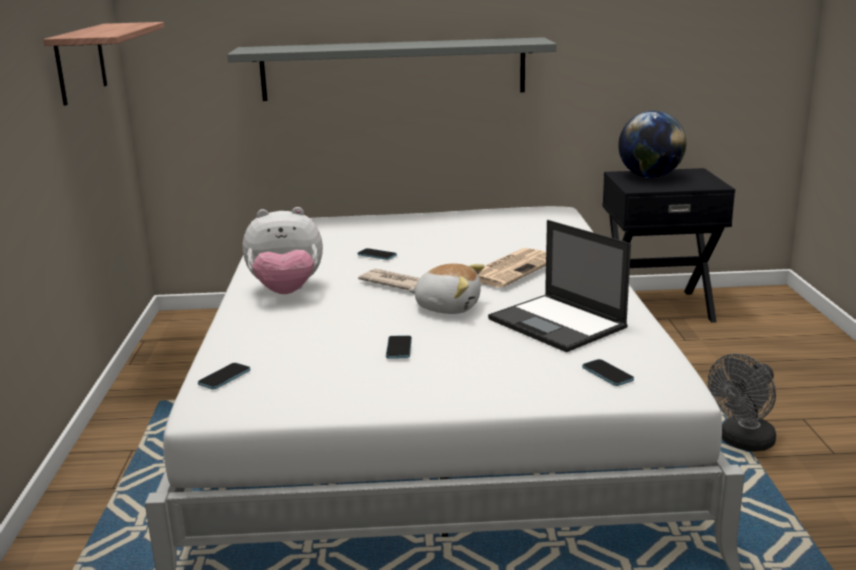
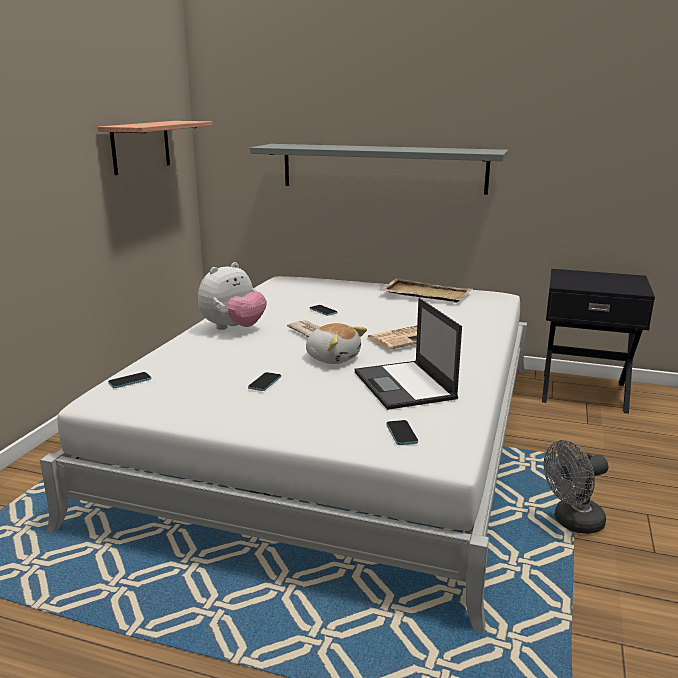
camera: 20 degrees right, 0 degrees up
(286, 292) = (233, 328): plush toy -> plush toy turned 60 degrees counterclockwise
(476, 218) = (425, 293): none -> beige tray
(649, 177) = (586, 277): globe -> none

